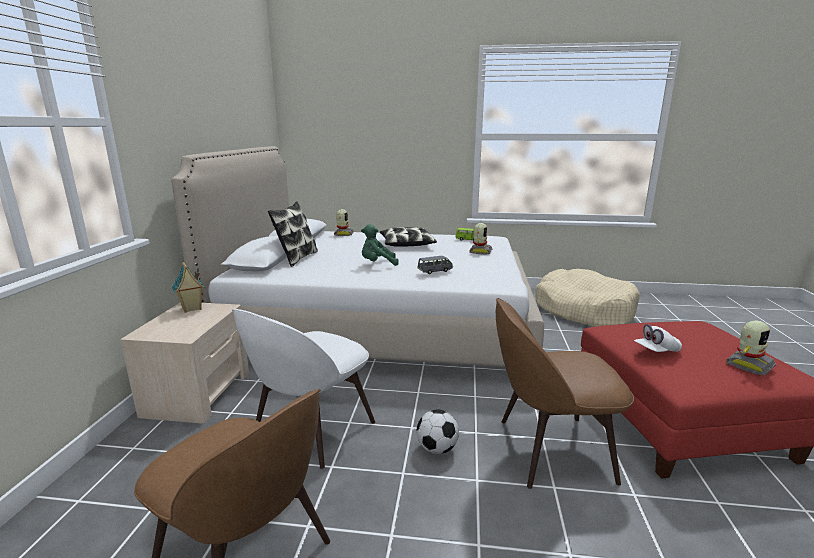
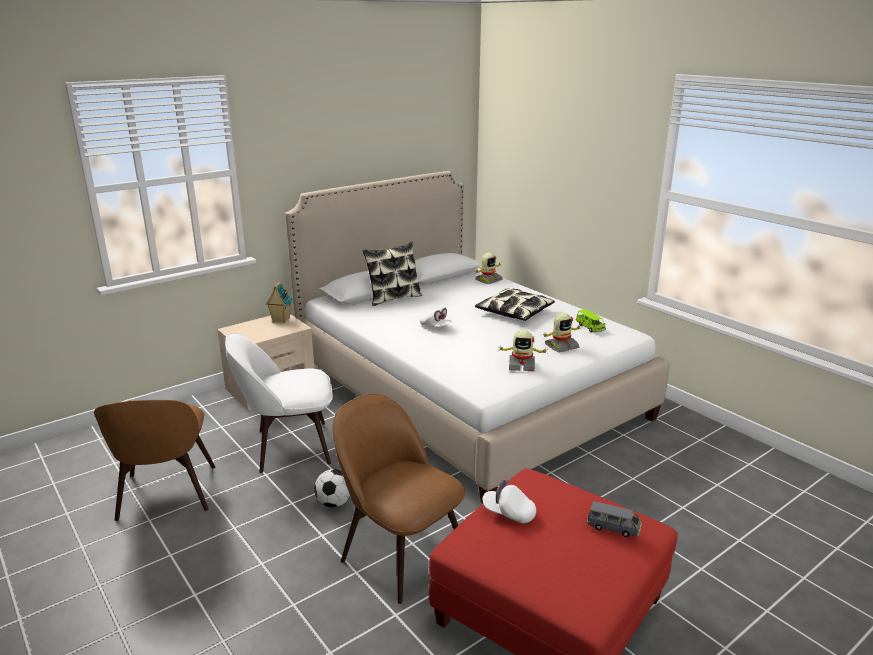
camera: 45 degrees right, 5 degrees up
(377, 264) = (436, 326): green plush toy -> white cap
(435, 271) = (457, 352): grey toy car -> grey toy car (613, 527)
(583, 310) = (717, 473): beige dog bed -> none
(748, 365) = (558, 570): toy robot -> toy robot (521, 365)

